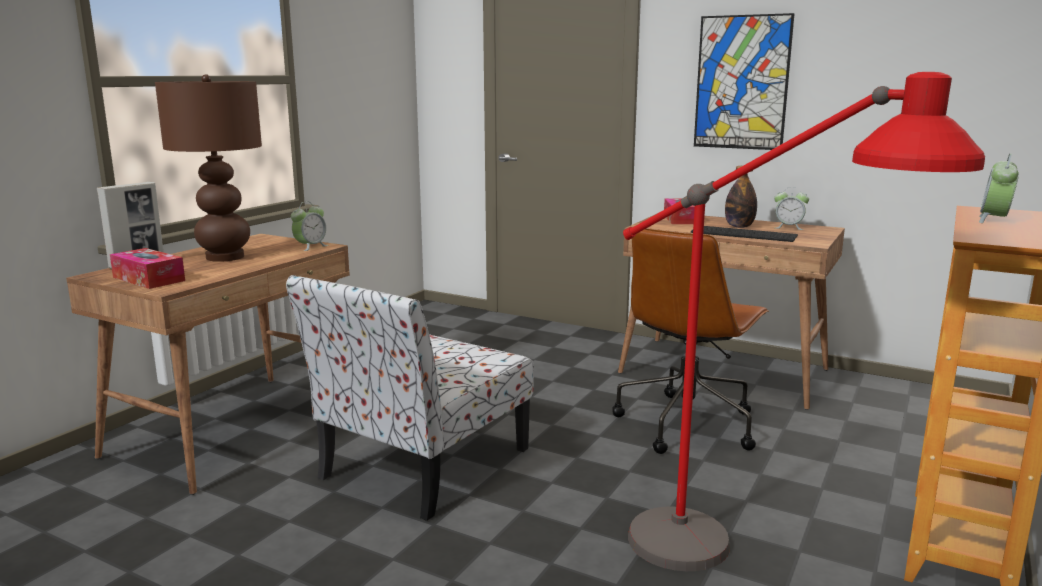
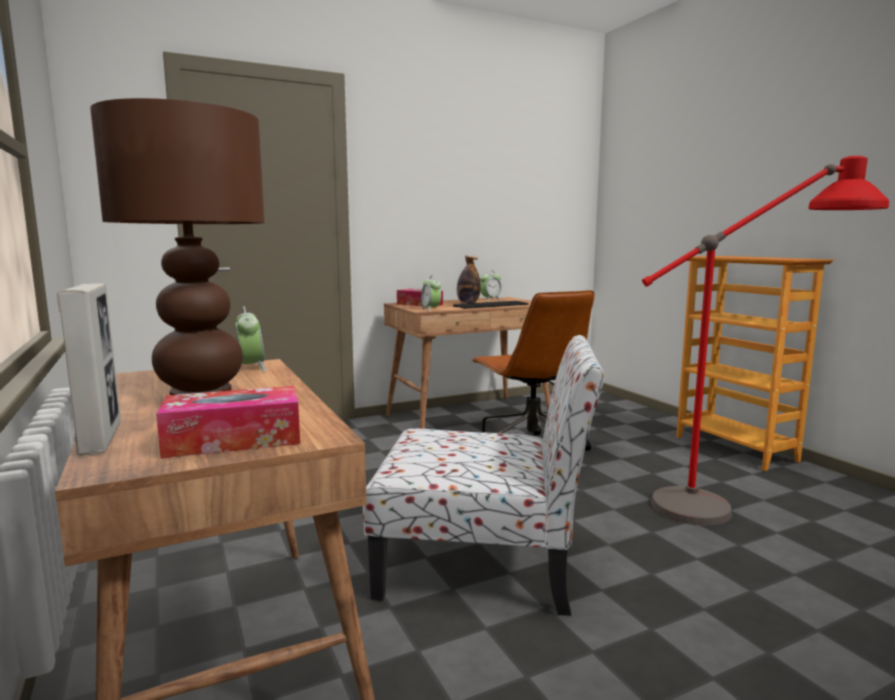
camera: 55 degrees left, 5 degrees down
(422, 465) = (483, 563): chair -> chair turned 60 degrees counterclockwise
(741, 83) = (432, 195): picture -> none
(994, 220) = (736, 257): alarm clock -> alarm clock (431, 309)

